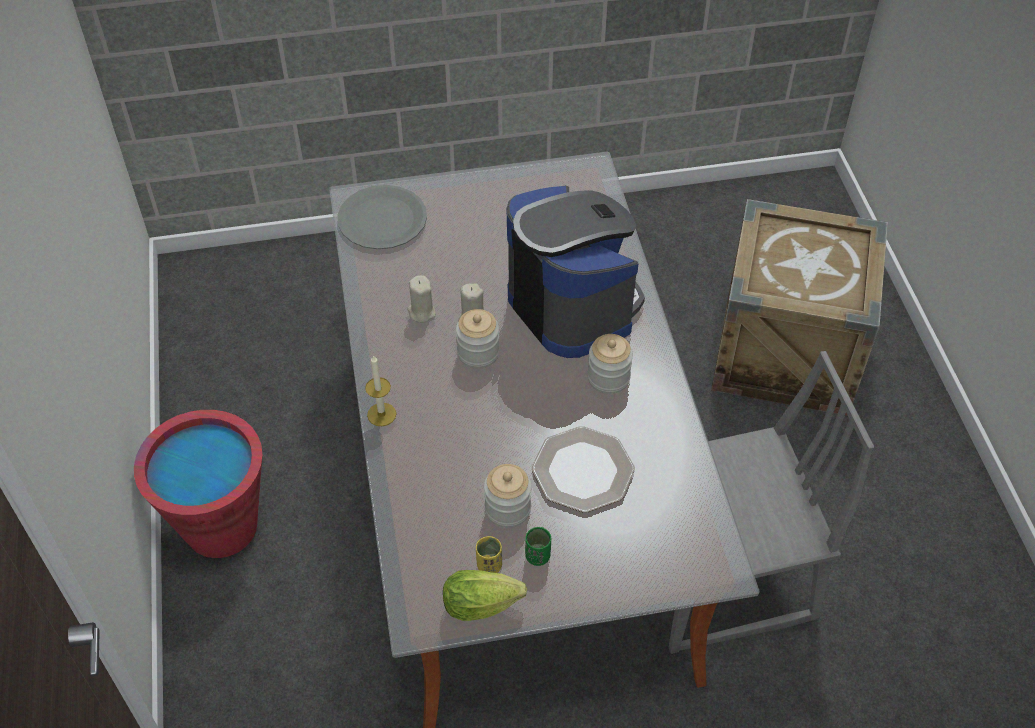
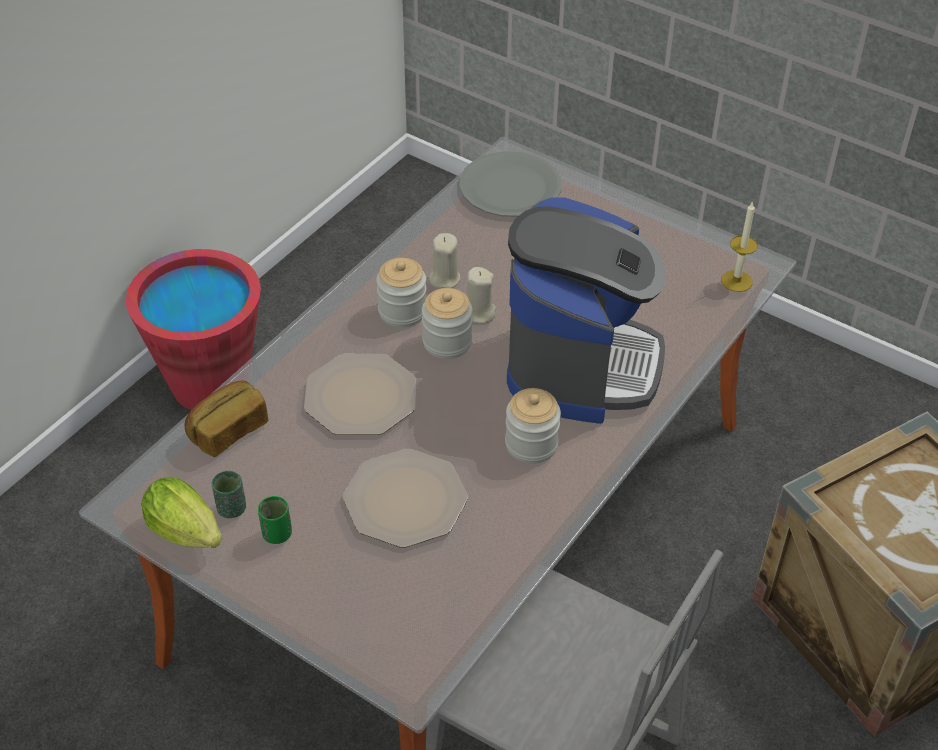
camera: 45 degrees right, 5 degrees down
(381, 414) = (308, 332): candle -> candle (736, 281)
(418, 520) = (228, 430): none -> bread
(473, 429) = (361, 397): none -> plate
(489, 565) = (231, 508): yellow cup -> green cup
(507, 509) = (304, 478): jar -> jar (402, 311)

